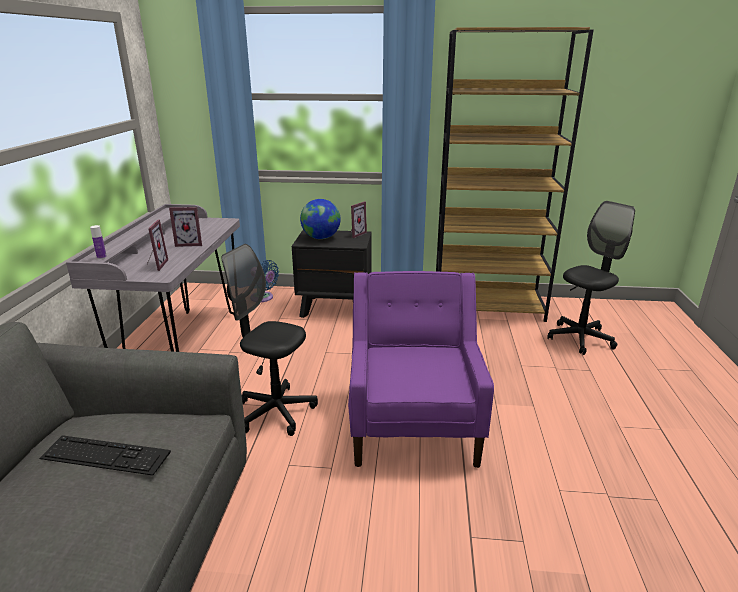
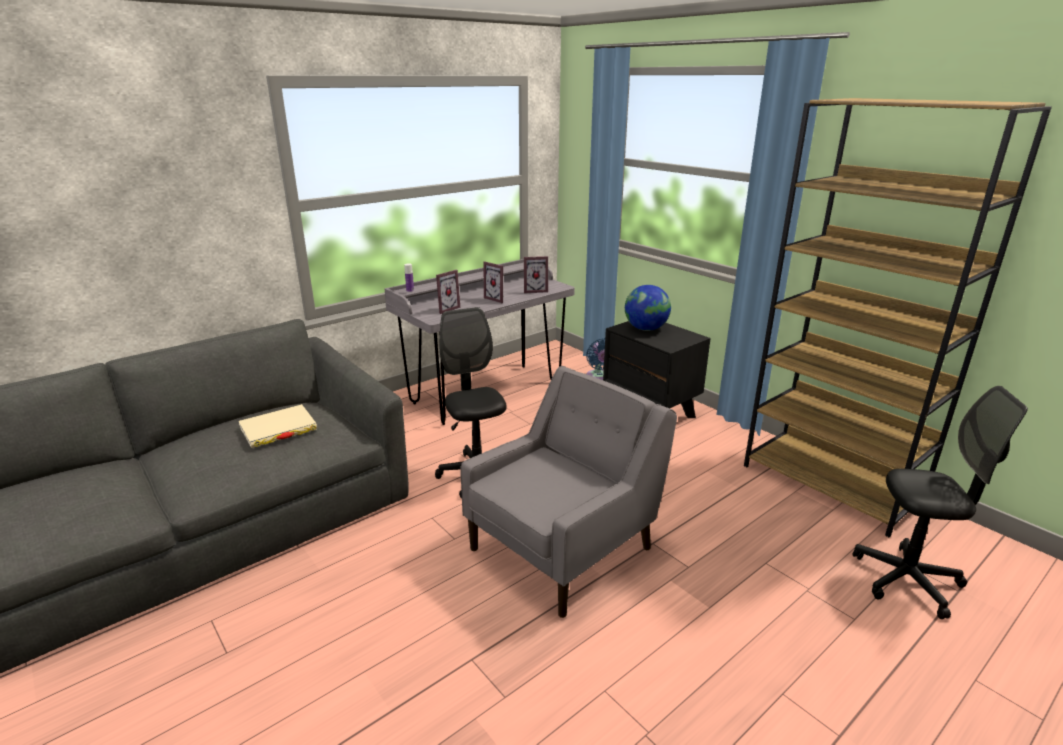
camera: 45 degrees right, 0 degrees up
(105, 455) = (278, 429): keyboard -> beige book
(355, 234) = (686, 335): picture frame -> picture frame (535, 290)
(413, 424) = (564, 547): purple armchair -> grey armchair

